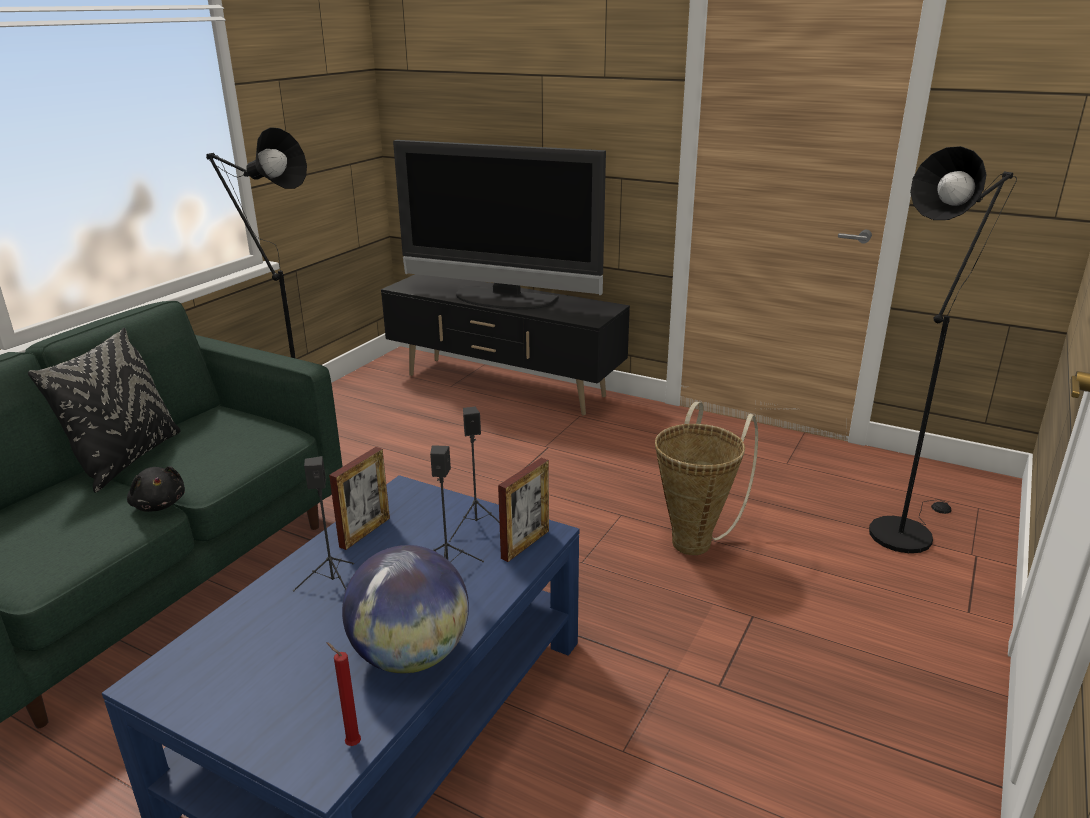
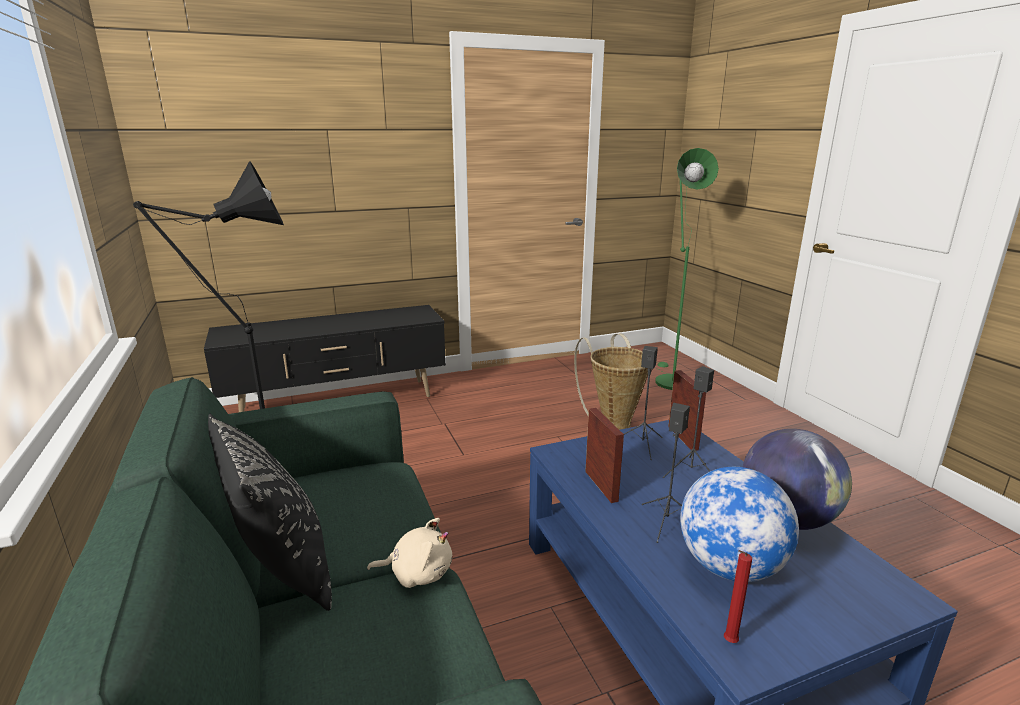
camera: 50 degrees left, 5 degrees down
(159, 504) = (417, 573): black plush toy -> beige plush toy
(285, 641) = (729, 567): none -> globe
(351, 743) = (880, 575): red candle -> red candle (728, 642)
(502, 299) = (335, 325): television -> none
(904, 530) = (669, 380): black floor lamp -> green floor lamp

